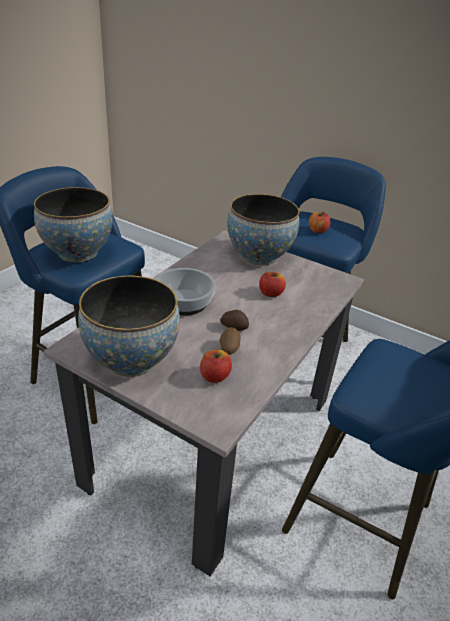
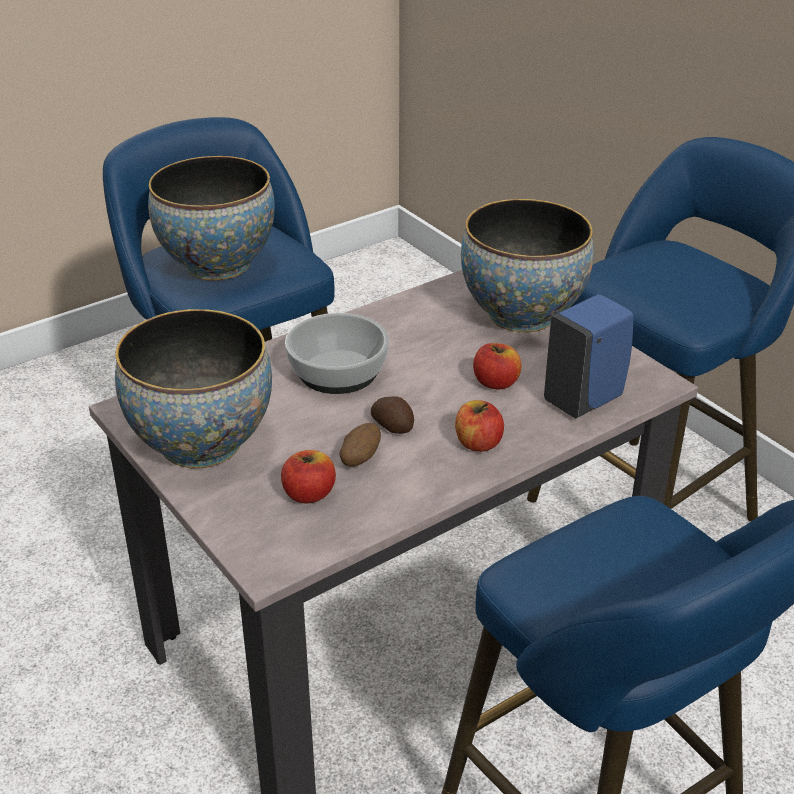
camera: 25 degrees right, 0 degrees up
(317, 230) = (669, 282): apple -> apple (478, 443)
(319, 294) = (585, 400): none -> blue soap dispenser

